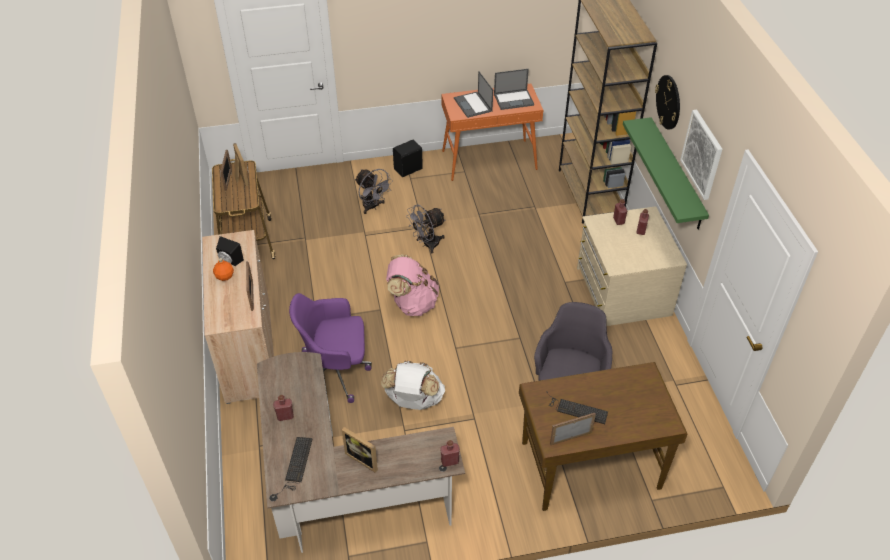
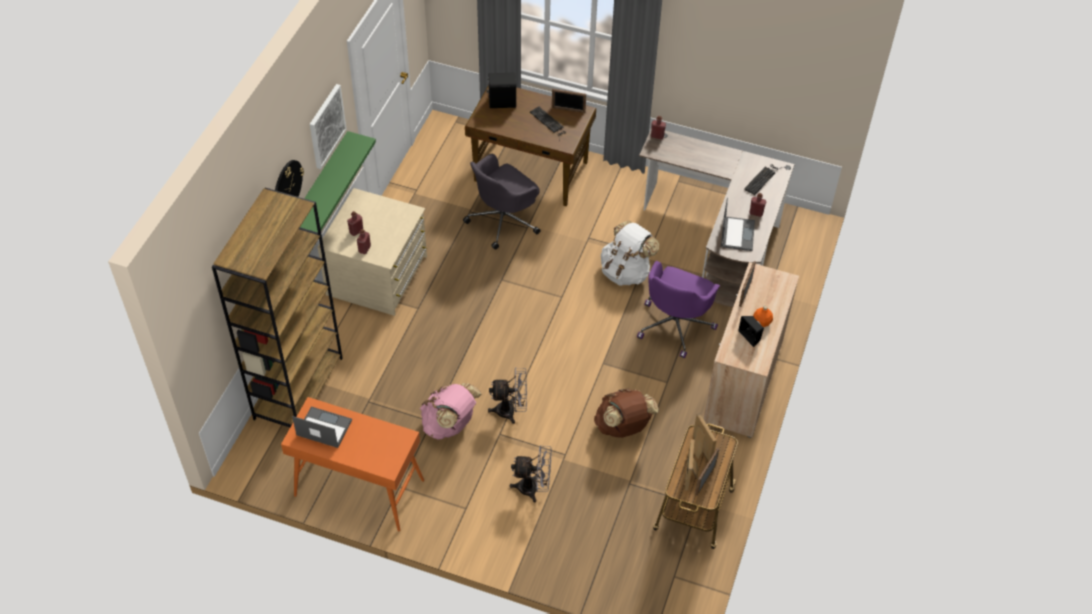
camera: 150 degrees left, 5 degrees up
(332, 271) = (623, 427): none -> brown backpack
(336, 371) = (675, 325): purple office chair -> purple office chair turned 90 degrees clockwise
(364, 458) = (714, 163): picture frame -> picture frame (698, 450)
(373, 207) = (533, 488): grey fan -> grey fan turned 105 degrees clockwise
(409, 169) = (458, 523): black speaker -> black speaker (501, 101)
(412, 303) = (569, 355): pink backpack -> pink backpack (450, 425)
(473, 105) = (375, 442): laptop -> laptop (737, 233)

